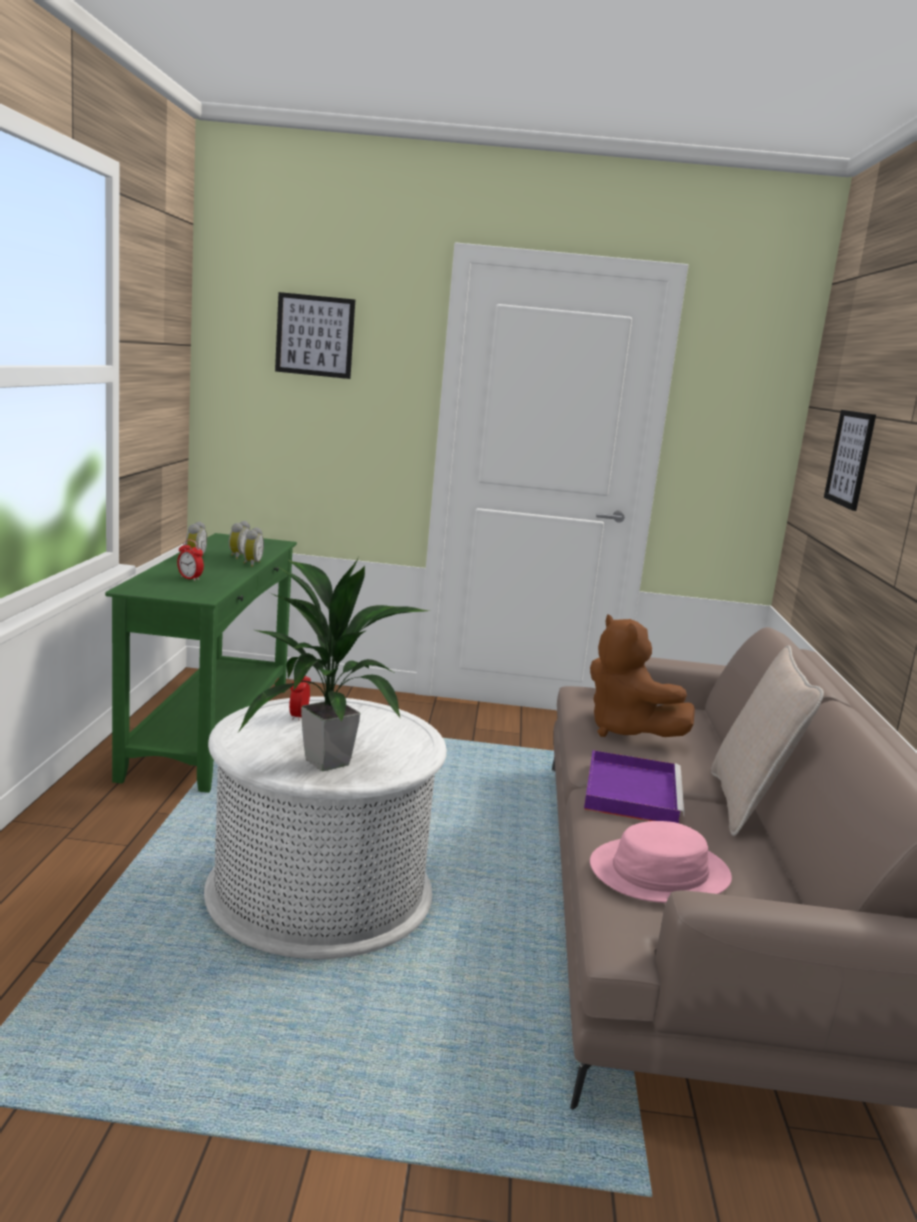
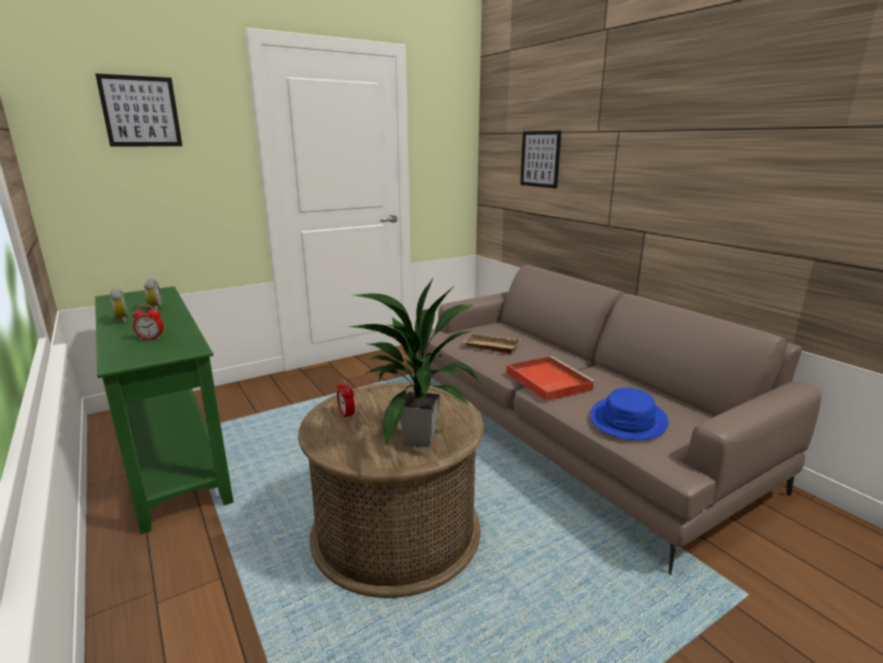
camera: 35 degrees left, 5 degrees up
(251, 564) = (176, 312): alarm clock -> none
(320, 891) = (396, 530): white coffee table -> brown coffee table
(626, 731) = (490, 347): brown plush toy -> beige tray
(631, 791) = (547, 380): purple tray -> red tray
(660, 873) = (628, 420): pink hat -> blue hat
(748, 805) = (596, 365): beige pillow -> none

